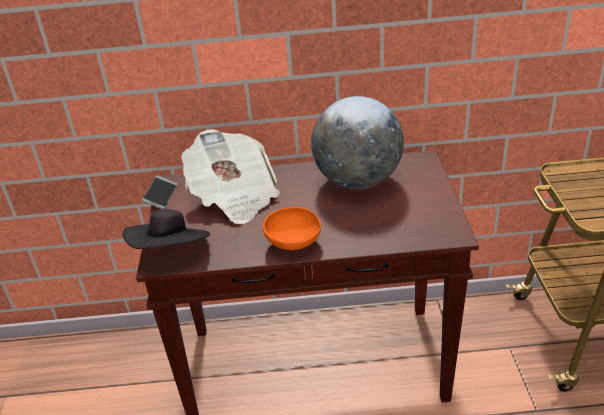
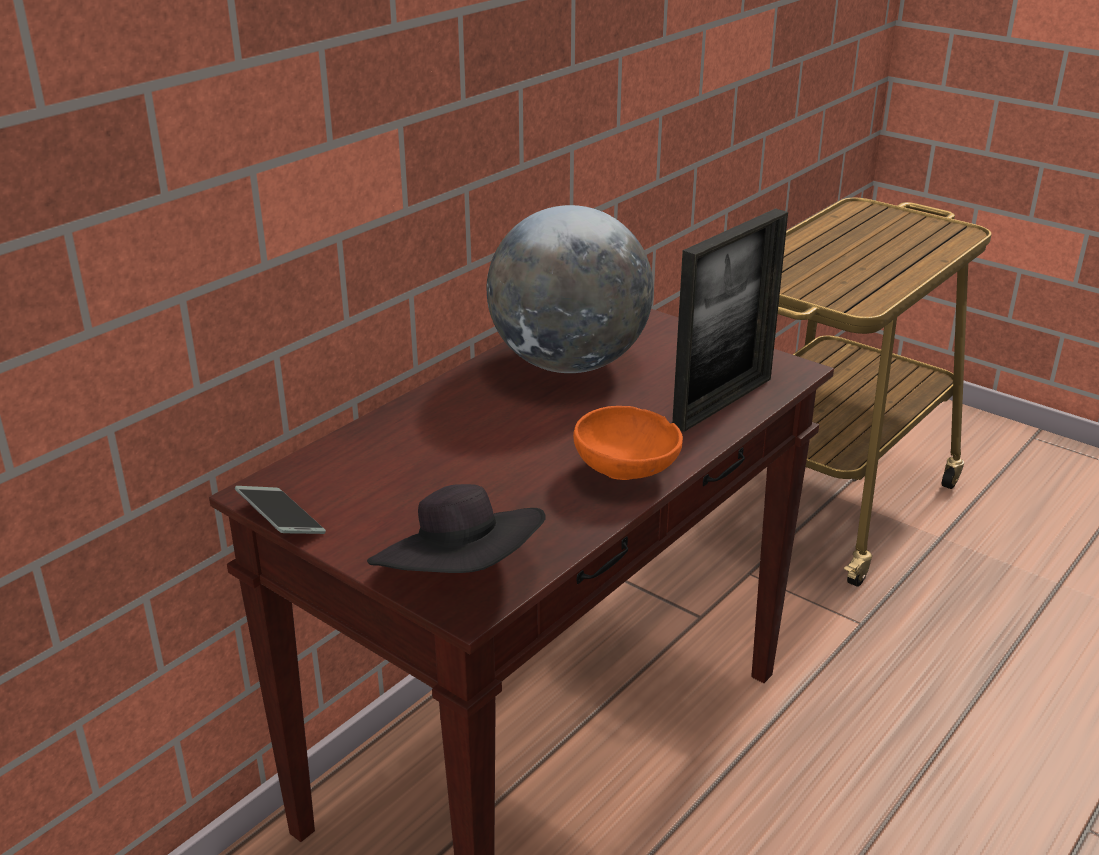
camera: 50 degrees left, 5 degrees down
(234, 197) = (419, 461): newspaper -> none
(390, 234) = (723, 402): none -> picture frame

